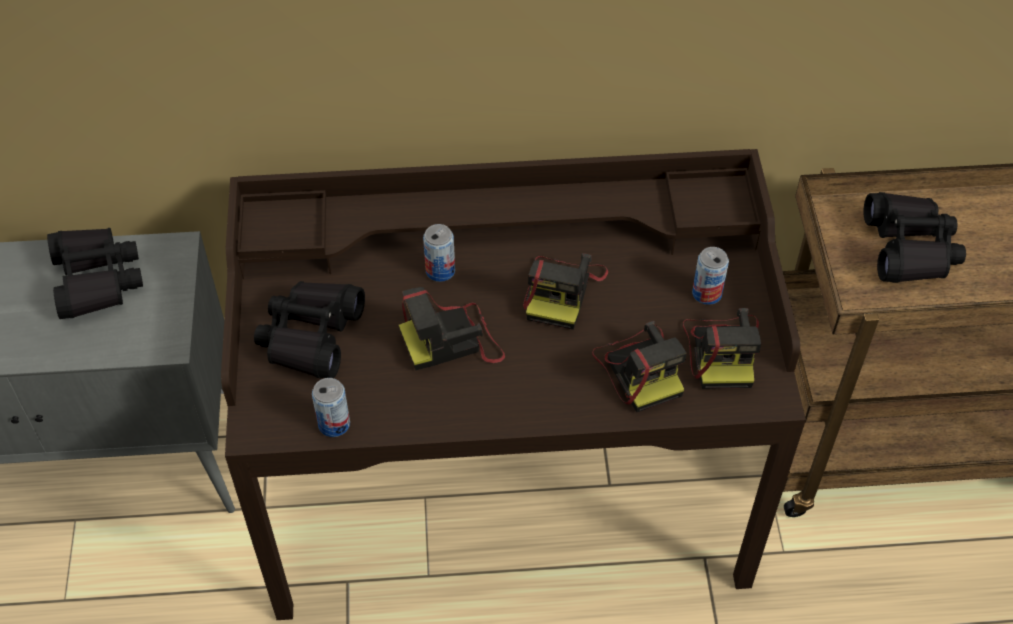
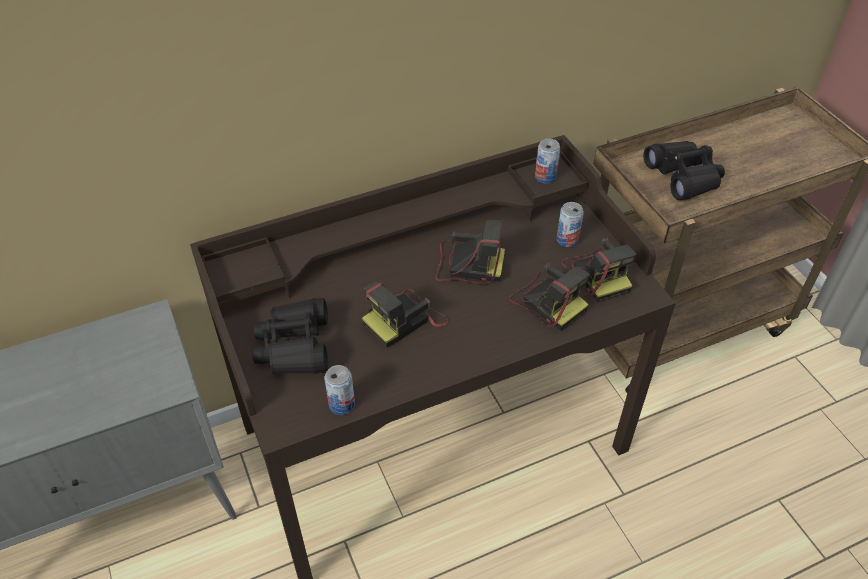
camera: 20 degrees left, 5 degrees down
(96, 279) = (95, 356): black binoculars -> none
(440, 270) = (372, 274): can -> can (545, 177)
(562, 291) = (467, 264): camera -> camera turned 75 degrees counterclockwise

